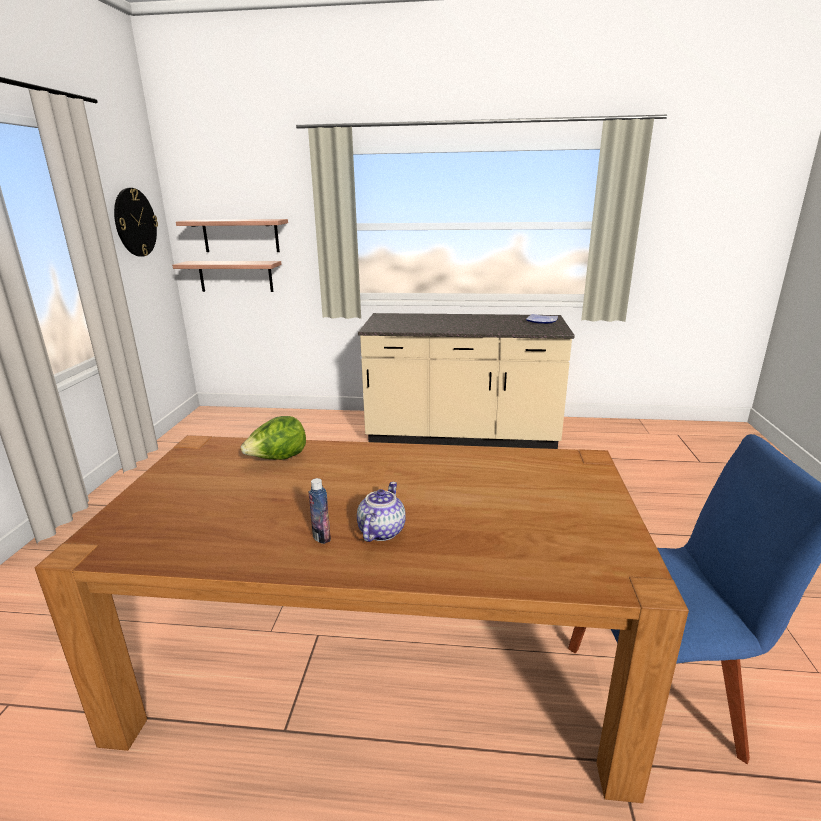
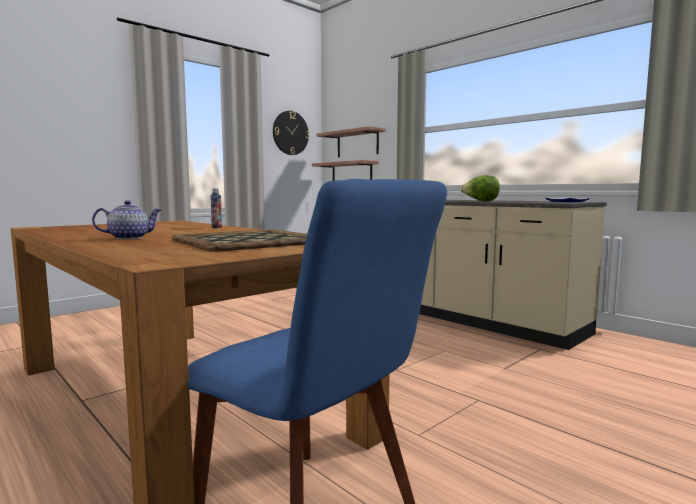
camera: 40 degrees right, 15 degrees down
(278, 459) = (184, 225): lettuce -> lettuce (480, 201)
(321, 537) = (103, 235): bottle -> bottle (216, 227)
(517, 492) = (247, 241): none -> tray

